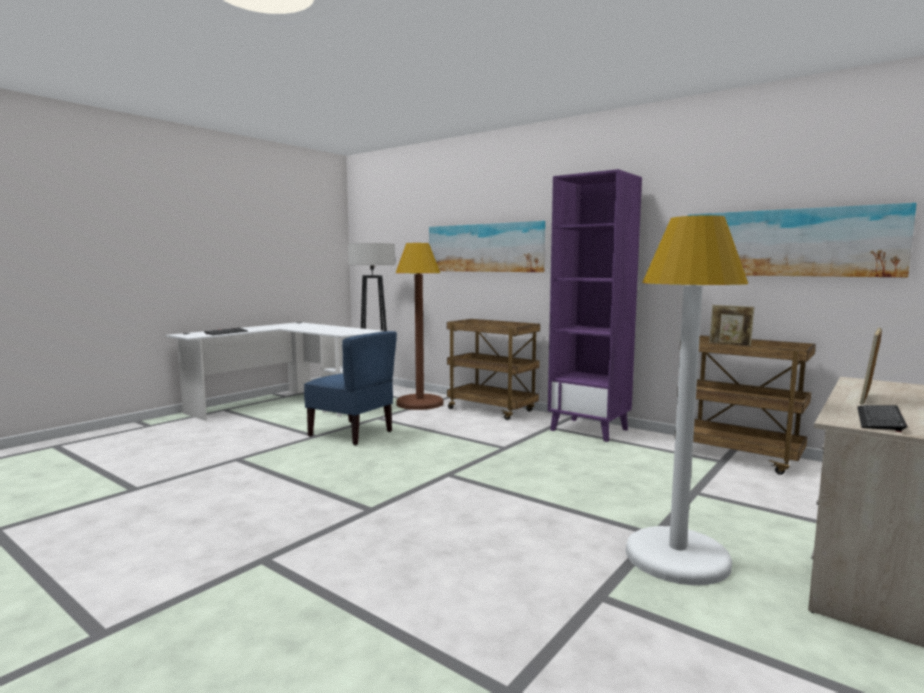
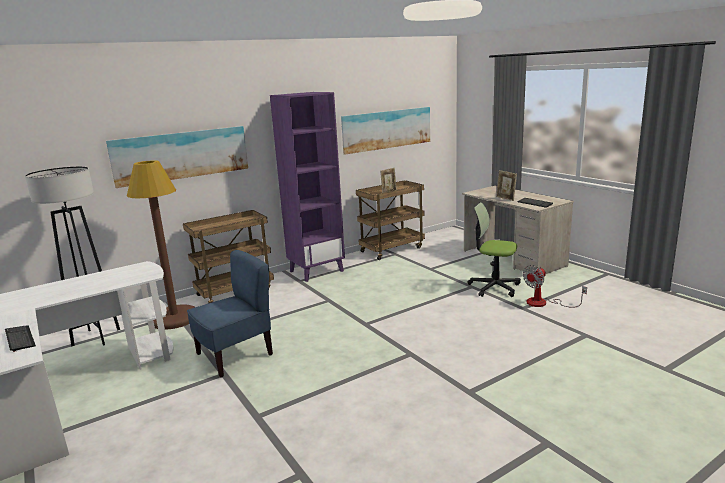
camera: 70 degrees left, 10 degrees up
(652, 625) = (544, 303): none -> fan
(677, 557) = (494, 287): white floor lamp -> office chair

